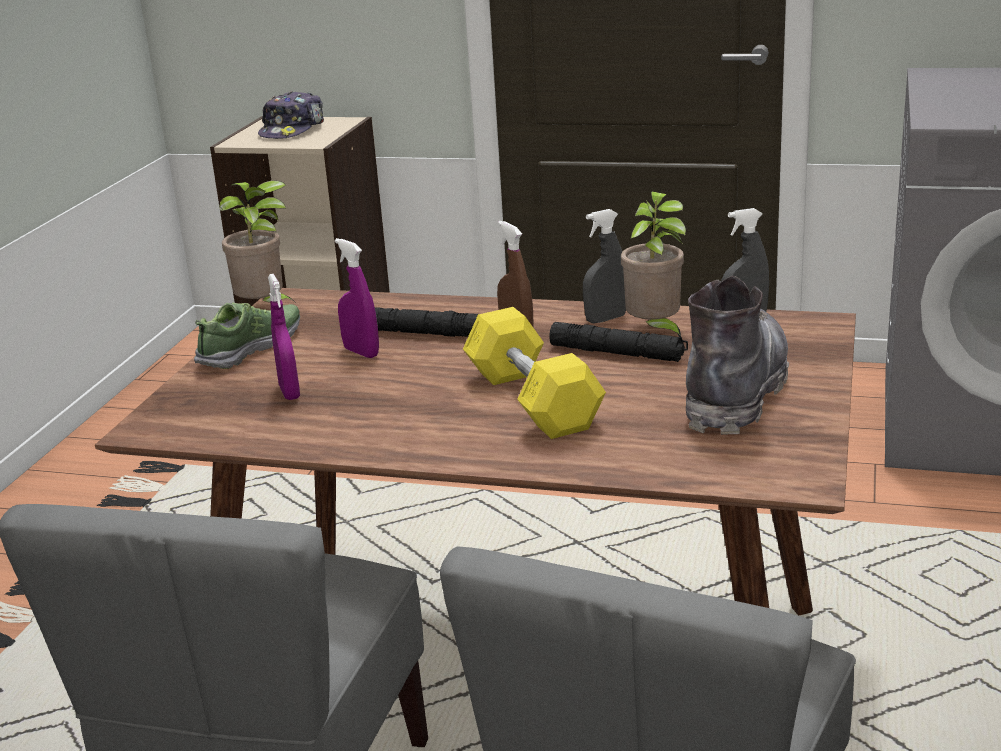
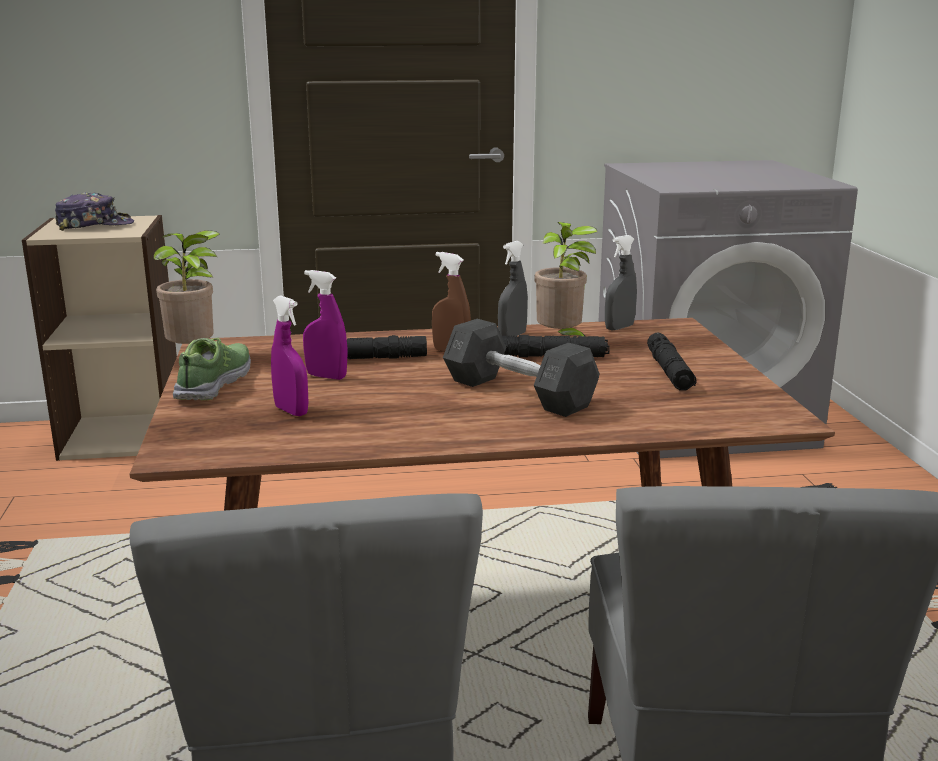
camera: 25 degrees left, 5 degrees down
(293, 130) = (95, 225): cap -> cap turned 105 degrees counterclockwise
(532, 400) = (518, 393): yellow dumbbell -> grey dumbbell
(735, 392) = (669, 371): grey boot -> black flashlight

